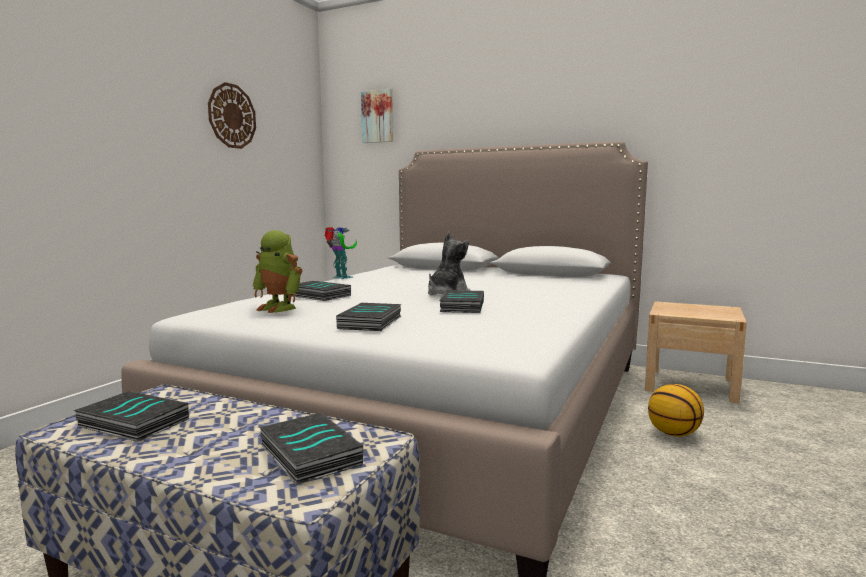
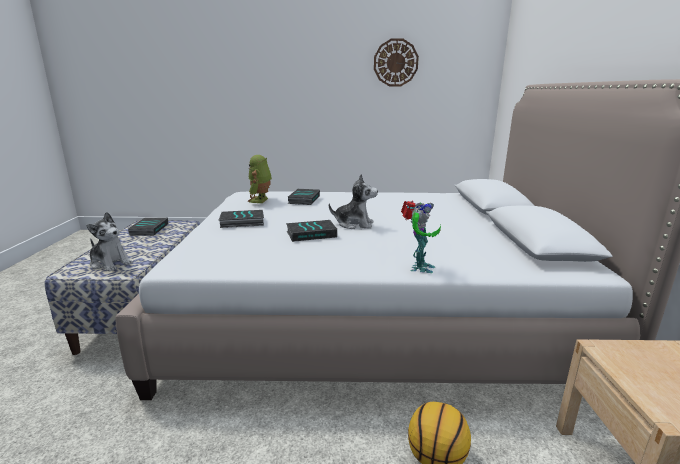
camera: 65 degrees right, 10 degrees up
(307, 454) = (110, 263): book -> plush toy
(341, 278) = (386, 192): toy robot -> toy robot (418, 267)
(378, 116) = (529, 47): picture -> none

